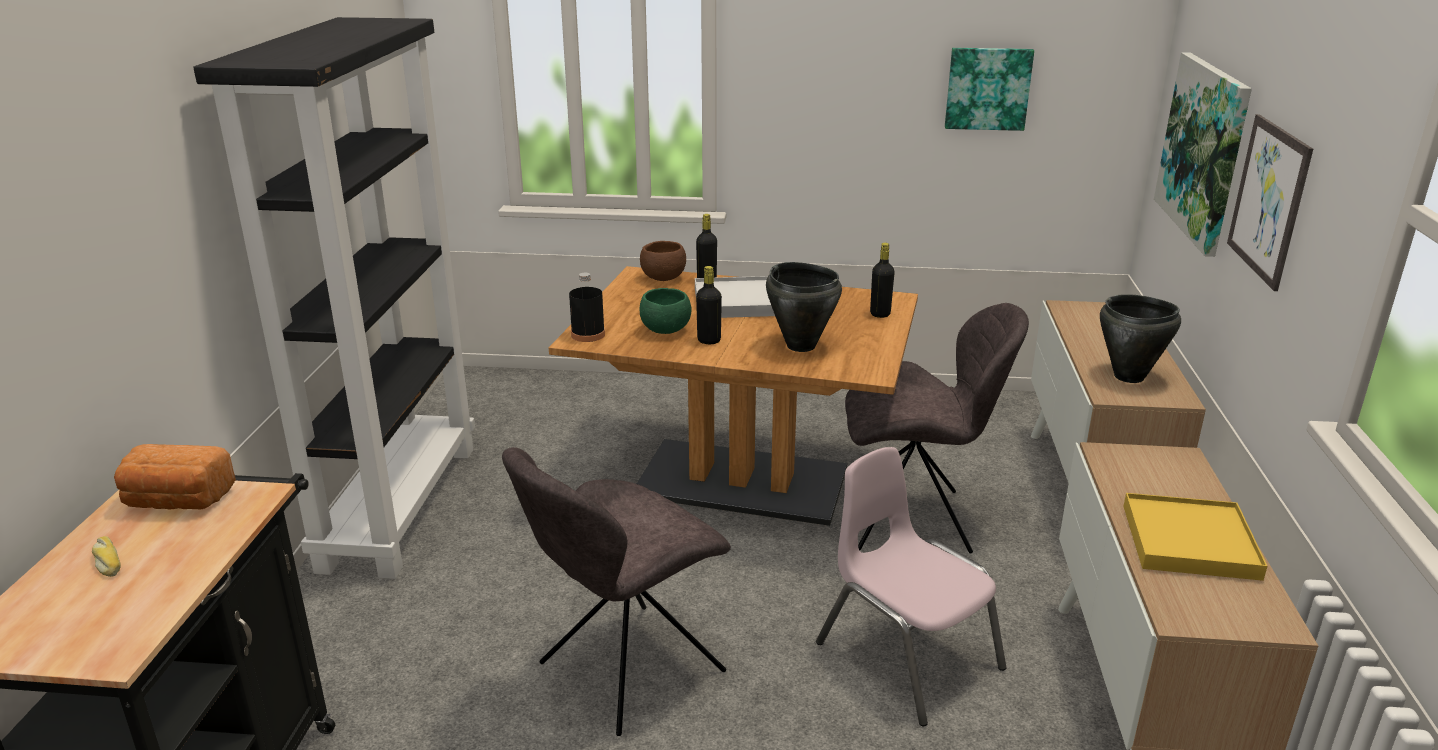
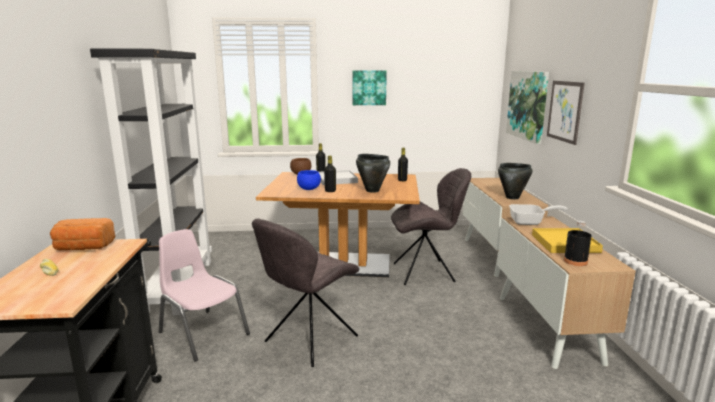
camera: 10 degrees left, 10 degrees down
(588, 335) = (273, 192): black bottle -> black bottle (575, 261)
(665, 331) = (309, 189): green bowl -> blue bowl
(907, 656) = (440, 322): pink chair -> pink chair (203, 333)
(987, 88) = (433, 92): picture -> picture (369, 87)
(1137, 465) = (530, 222): none -> frying pan

